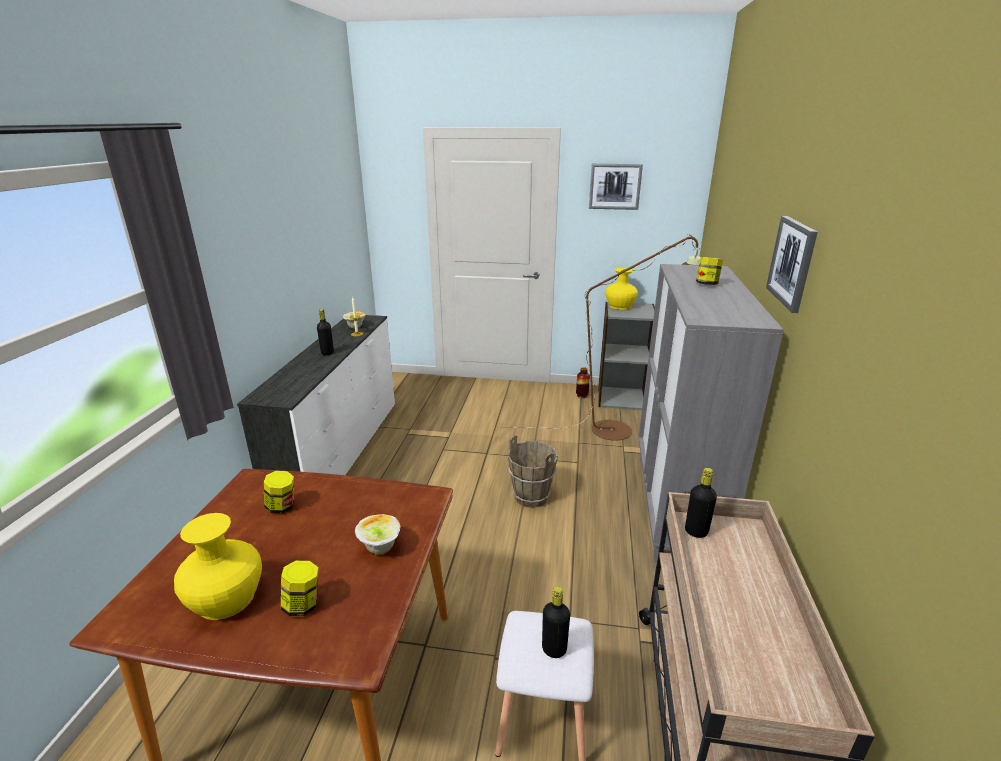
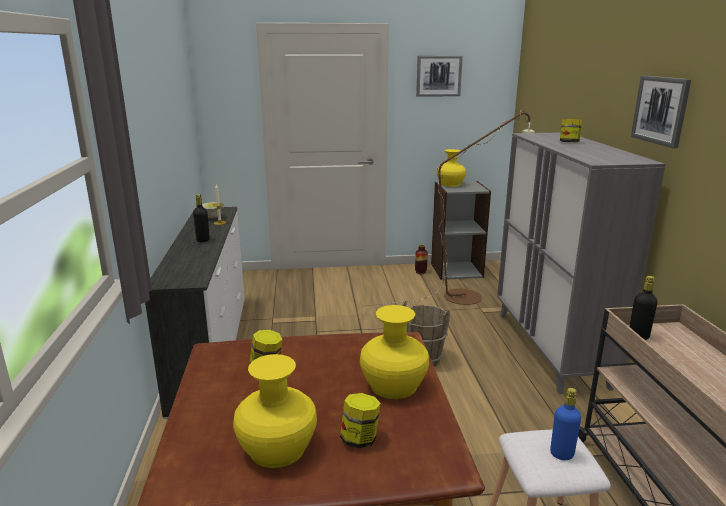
camera: 15 degrees left, 5 degrees down
(379, 548) = (393, 385): bowl -> yellow vase
(554, 649) = (561, 454): black bottle -> blue bottle

